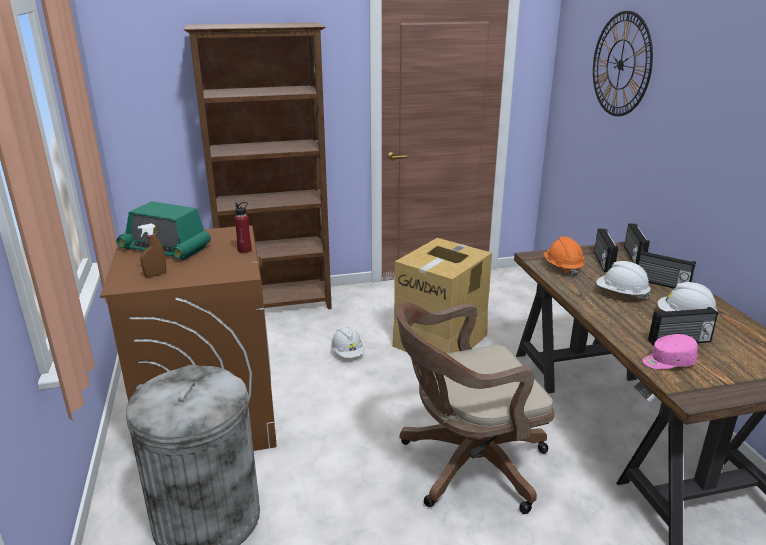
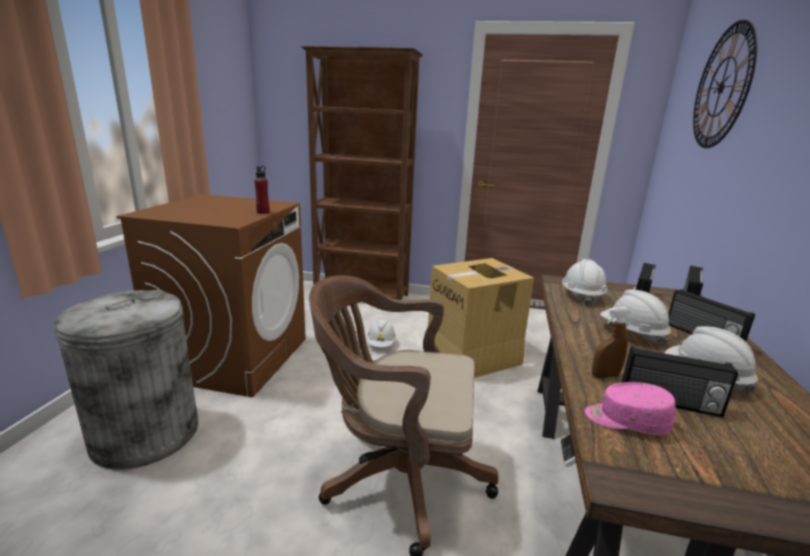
camera: 25 degrees right, 5 degrees down
(155, 275) = (174, 213): brown spray bottle -> brown spray bottle (605, 376)
(165, 248) = (213, 203): radio -> none
(562, 268) = (581, 296): orange hard hat -> white hard hat

